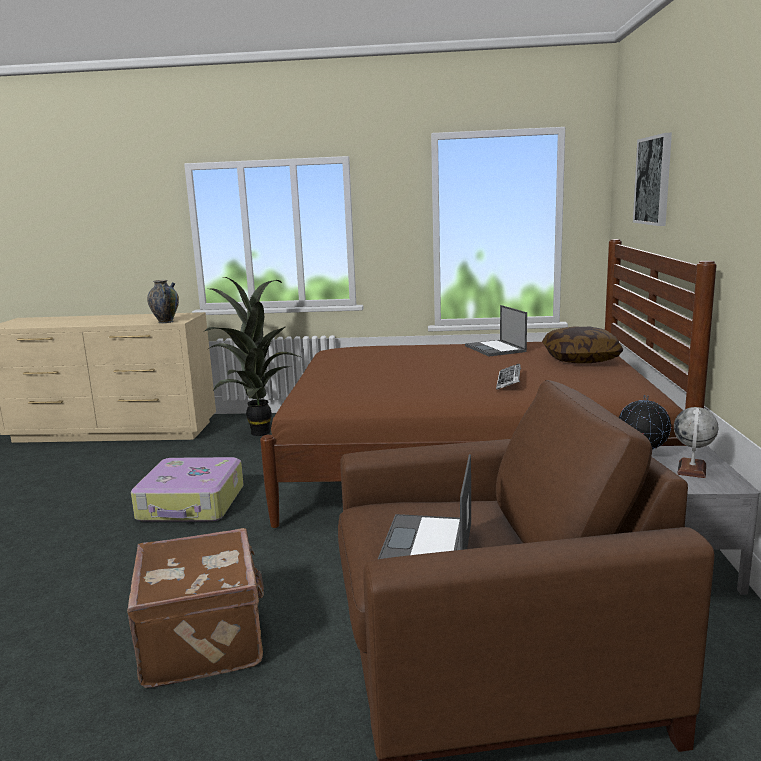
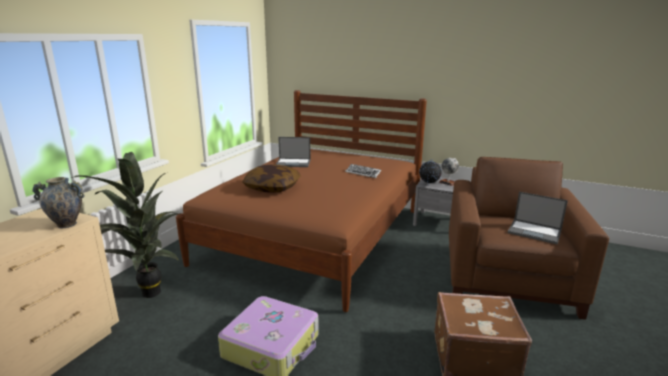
camera: 70 degrees left, 5 degrees up
(581, 359) = (337, 156): pillow -> pillow (272, 187)
(654, 180) = (338, 60): picture -> none

